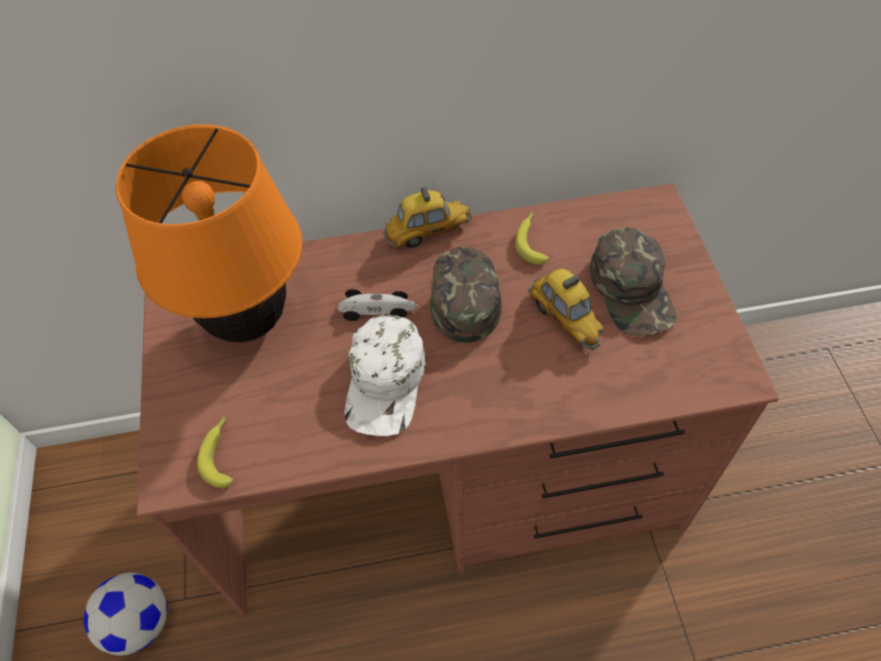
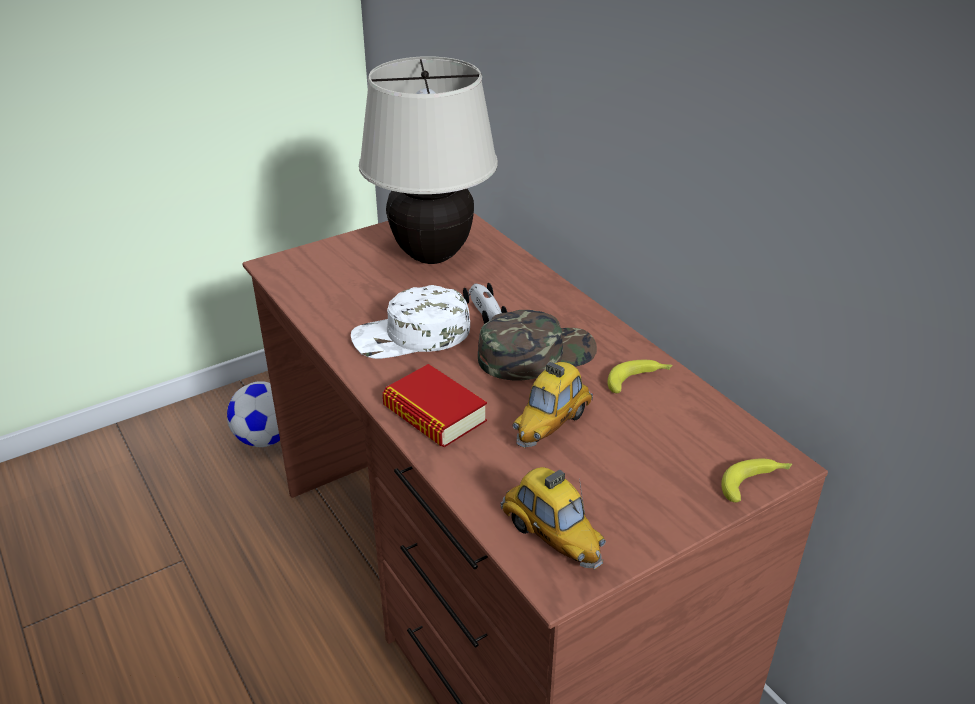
camera: 65 degrees right, 20 degrees down
(221, 454) = (305, 279): banana -> banana (756, 483)
(248, 323) = (431, 256): orange table lamp -> beige table lamp
(428, 233) = (597, 316): toy car -> toy car (552, 537)
(517, 399) = (434, 414): none -> book
(632, 289) = (627, 466): green cap -> none

